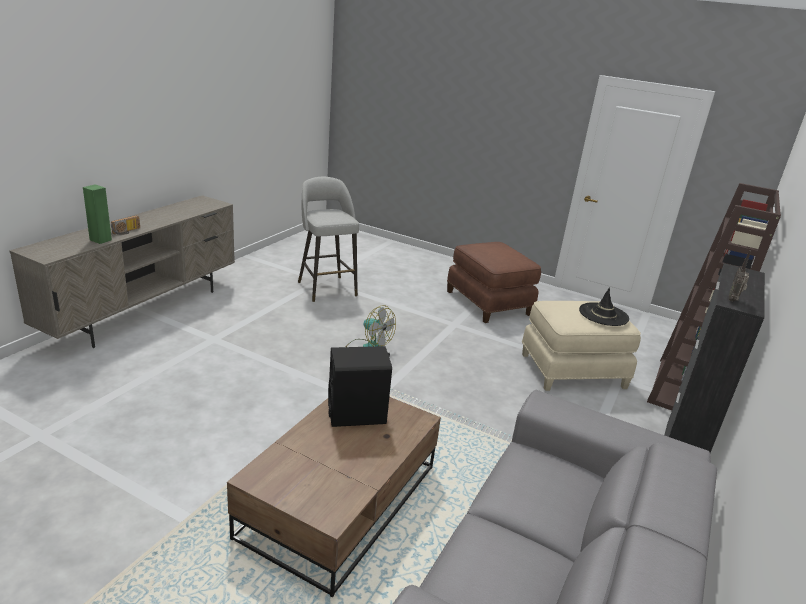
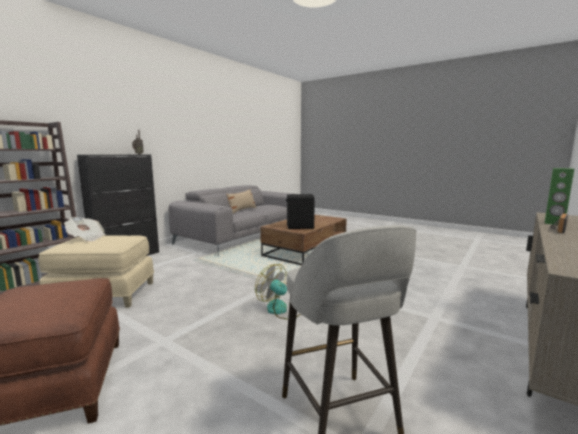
camera: 170 degrees left, 15 degrees down
(542, 509) = (242, 210): none -> beige pillow
(603, 314) = (86, 238): black hat -> newspaper

